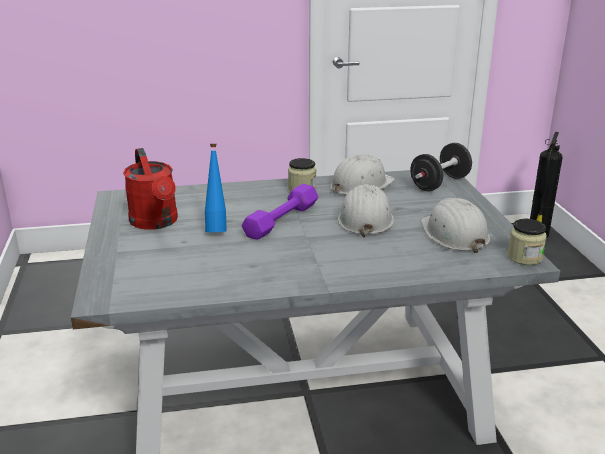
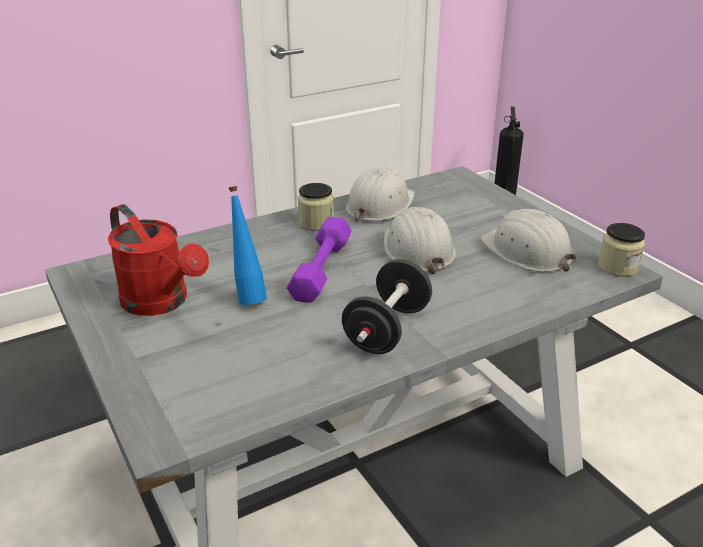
camera: 20 degrees left, 5 degrees up
(439, 183) = (464, 189): black dumbbell -> black dumbbell (387, 330)

